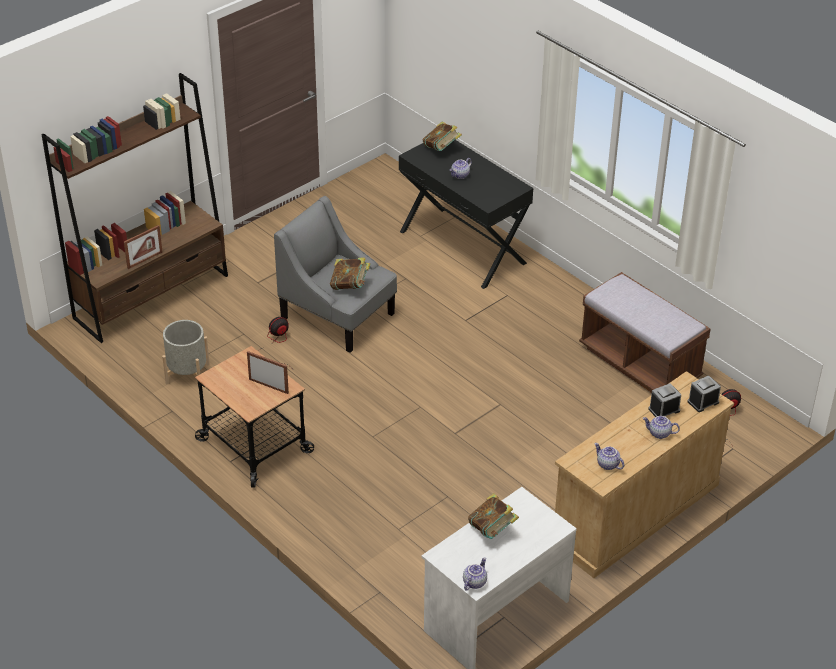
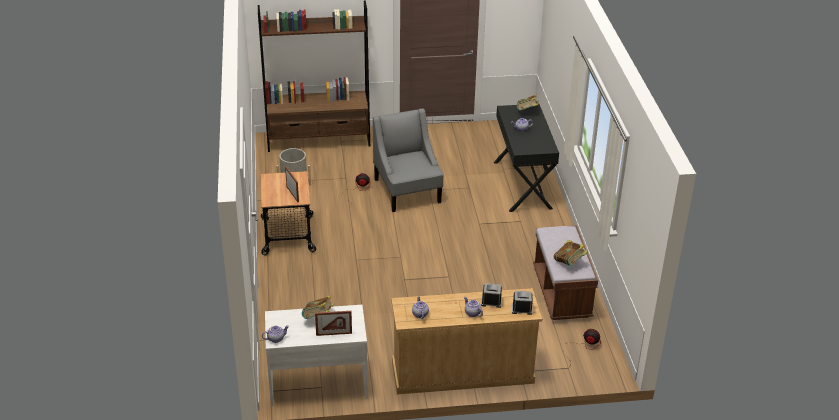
camera: 35 degrees right, 5 degrees down
(145, 260) = (307, 110): picture frame -> picture frame (334, 334)
(350, 285) = (407, 168): book -> book (569, 263)

